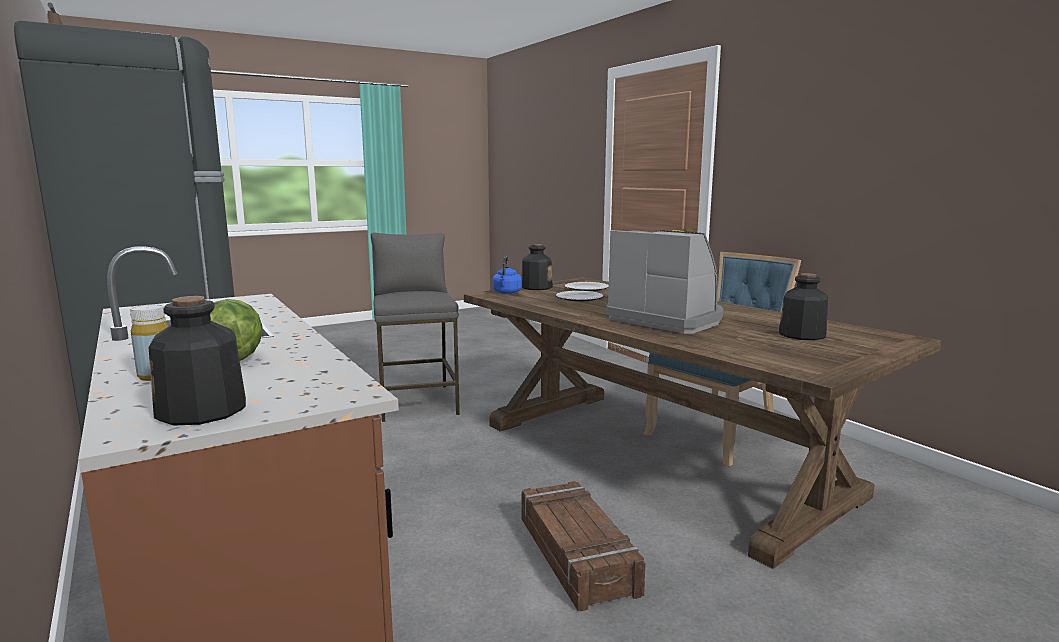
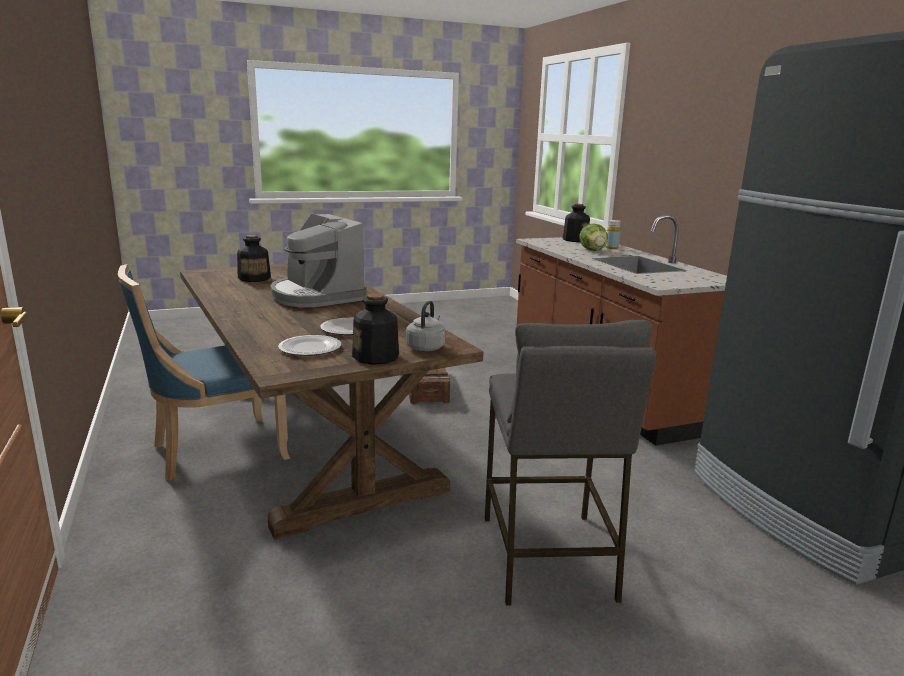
camera: 170 degrees left, 5 degrees up
(506, 292) = (426, 347): blue kettle -> grey kettle

